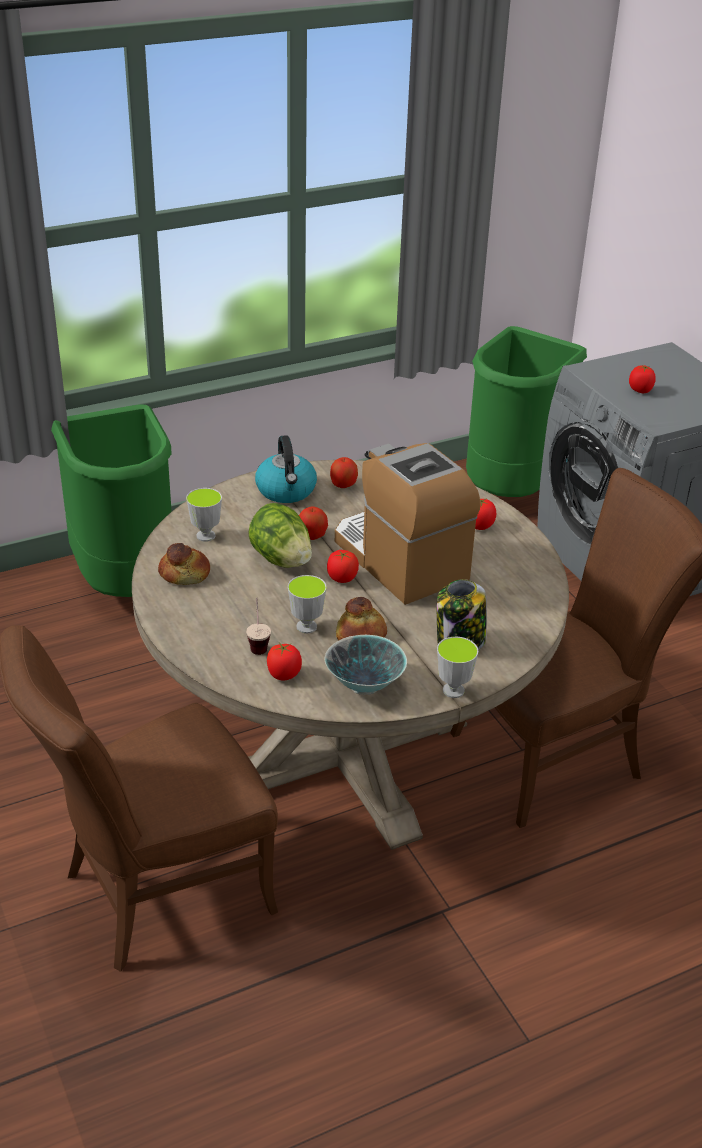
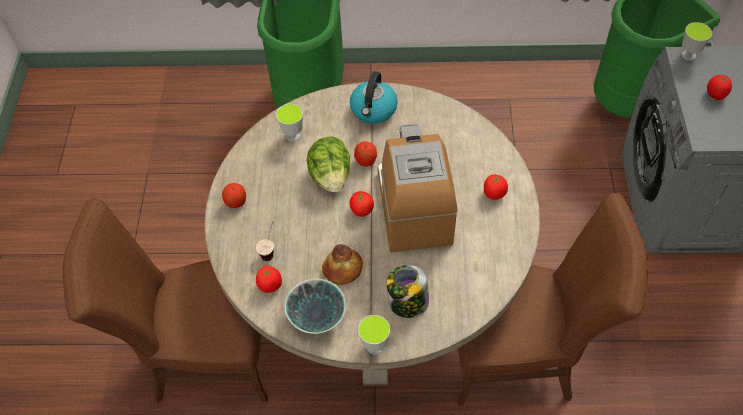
camera: 30 degrees right, 20 degrees up
(185, 573) = (260, 166): bread -> none
(306, 627) = (310, 247): cup -> cup (688, 55)
(343, 485) = (417, 117): apple -> apple (236, 202)

